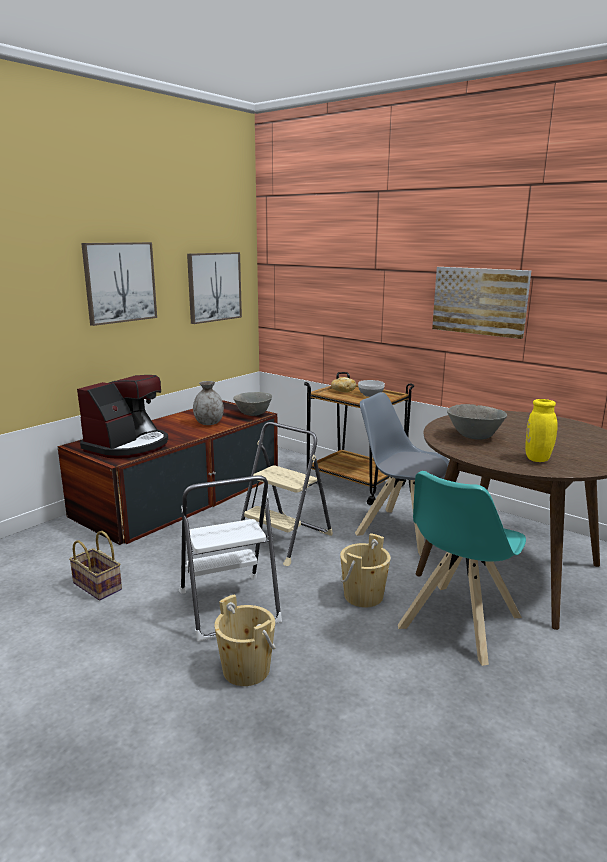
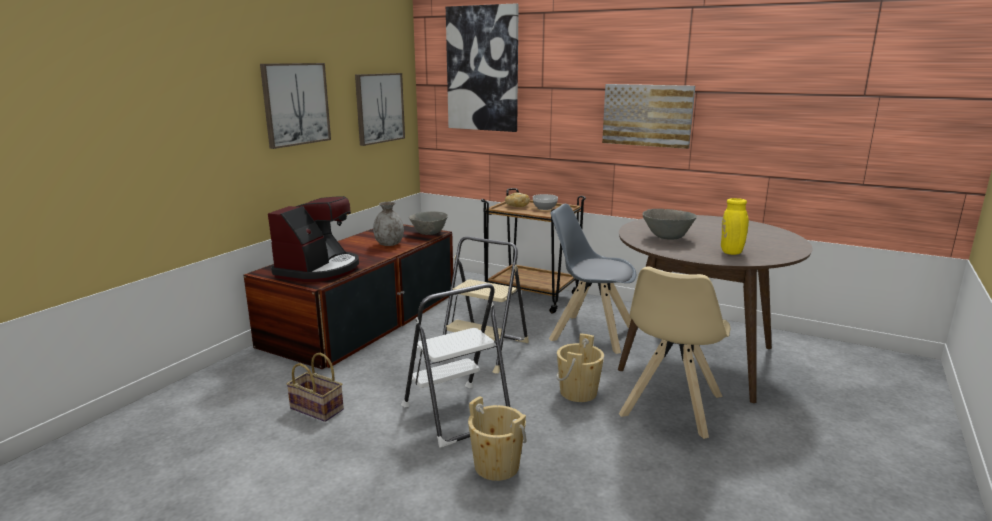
camera: 10 degrees left, 0 degrees up
(318, 249) = (482, 69): none -> picture
(458, 624) = (670, 407): turquoise chair -> beige chair

